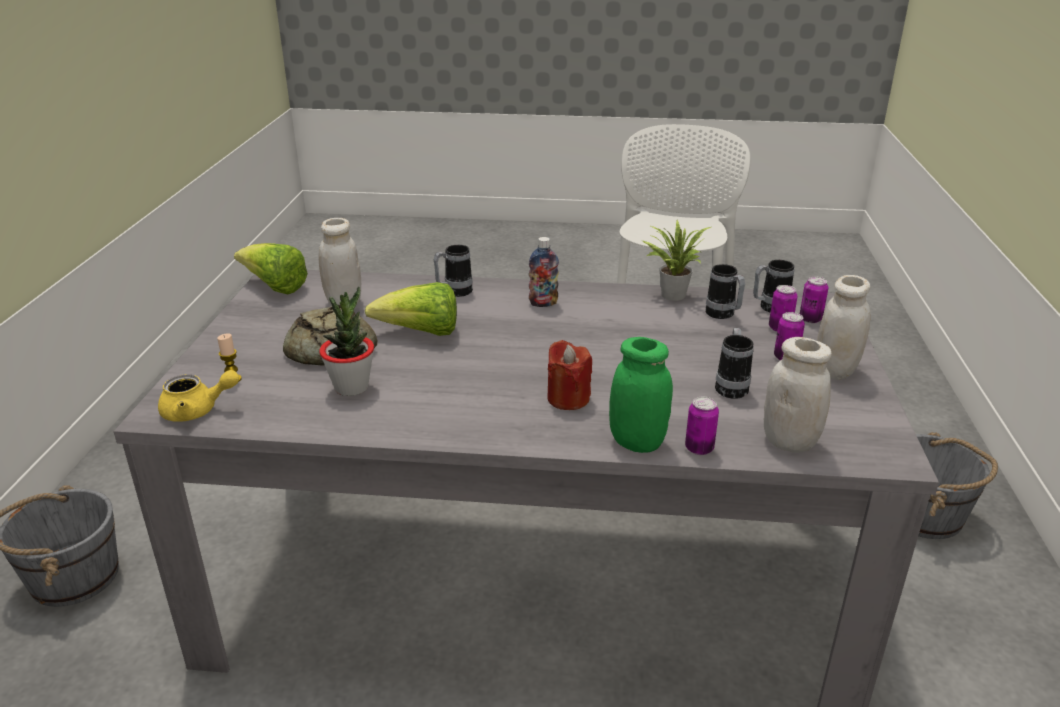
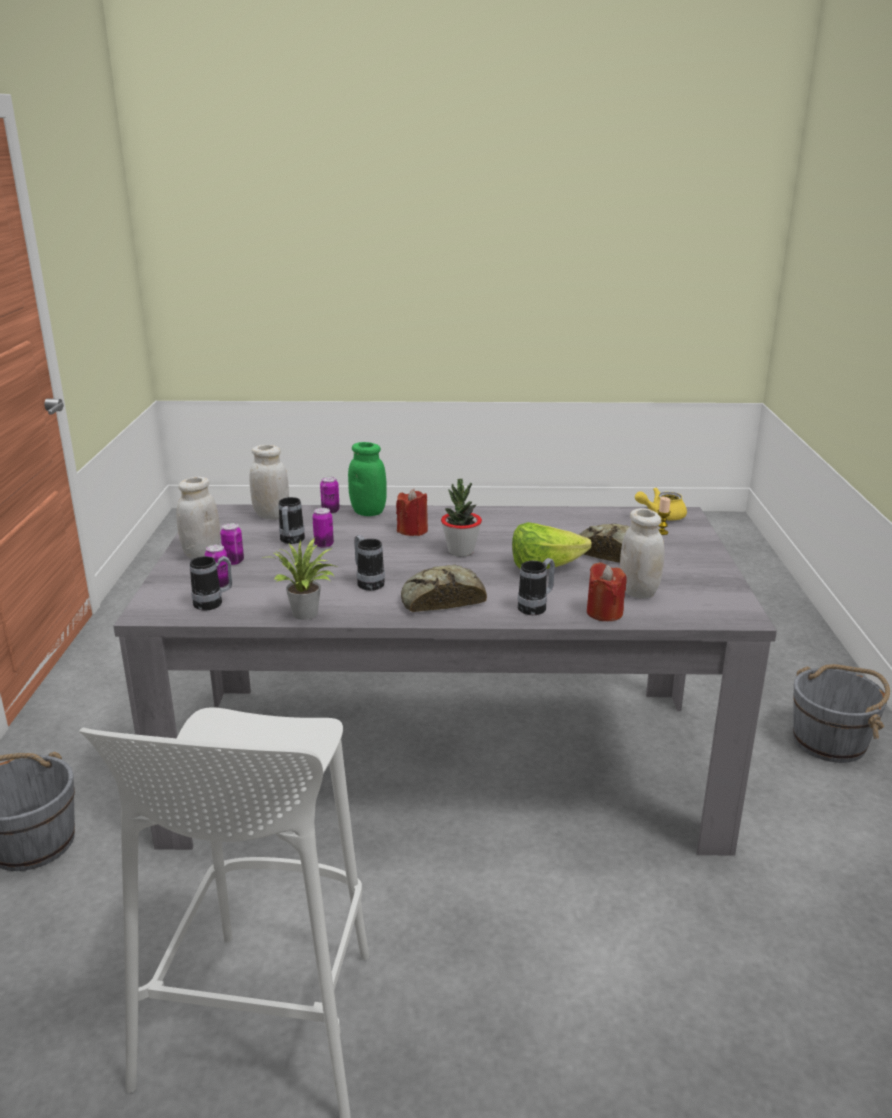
camera: 175 degrees right, 5 degrees down
(275, 287) = (726, 605): lettuce -> none
(351, 387) = (570, 531): potted plant -> potted plant (461, 551)
(394, 285) = (604, 613): none -> red candle
(543, 303) = (441, 599): bottle -> bread
(723, 315) = (264, 594): mug -> mug (368, 582)
(810, 319) = (182, 594): can -> can (324, 545)

